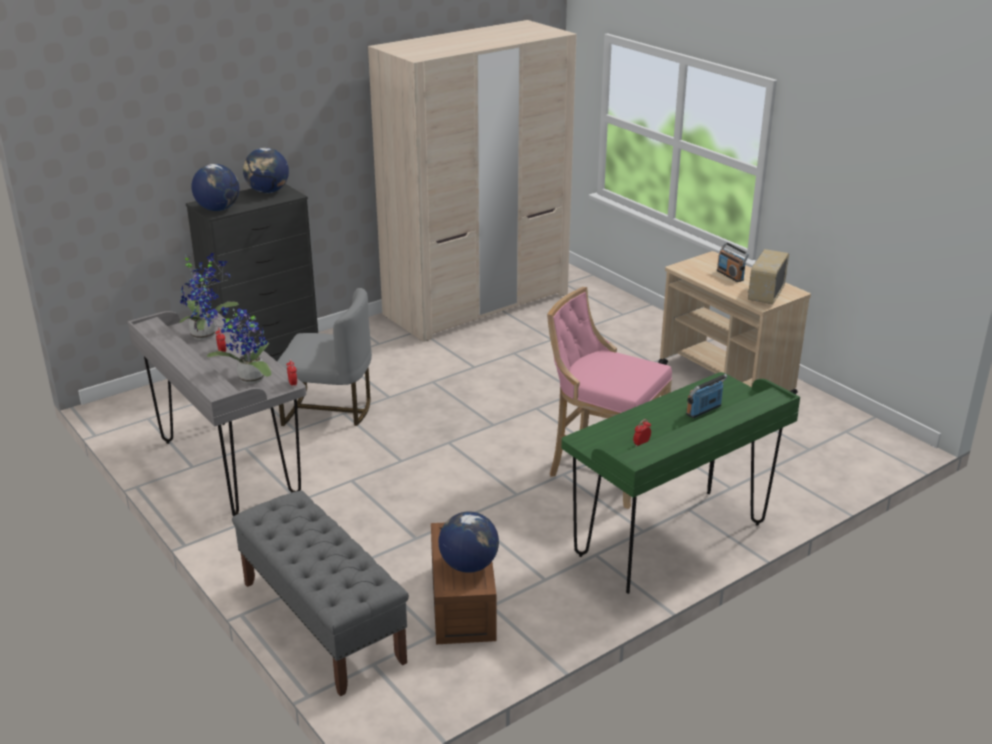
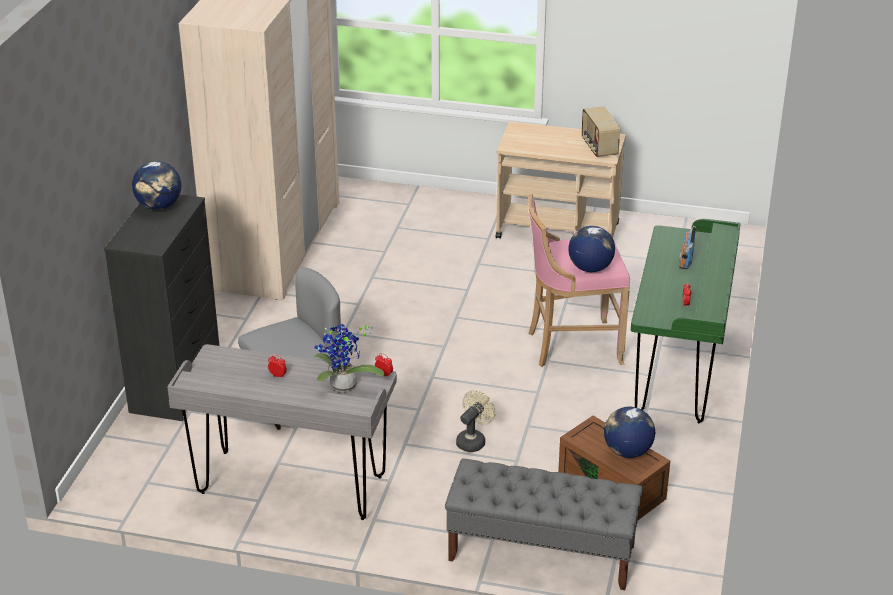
camera: 40 degrees left, 5 degrees up
(206, 334) = (236, 367): potted plant -> none
(218, 209) = (149, 242): globe -> globe (590, 268)
(406, 504) = (473, 440): none -> beige fan
(730, 275) = (552, 139): radio -> none

